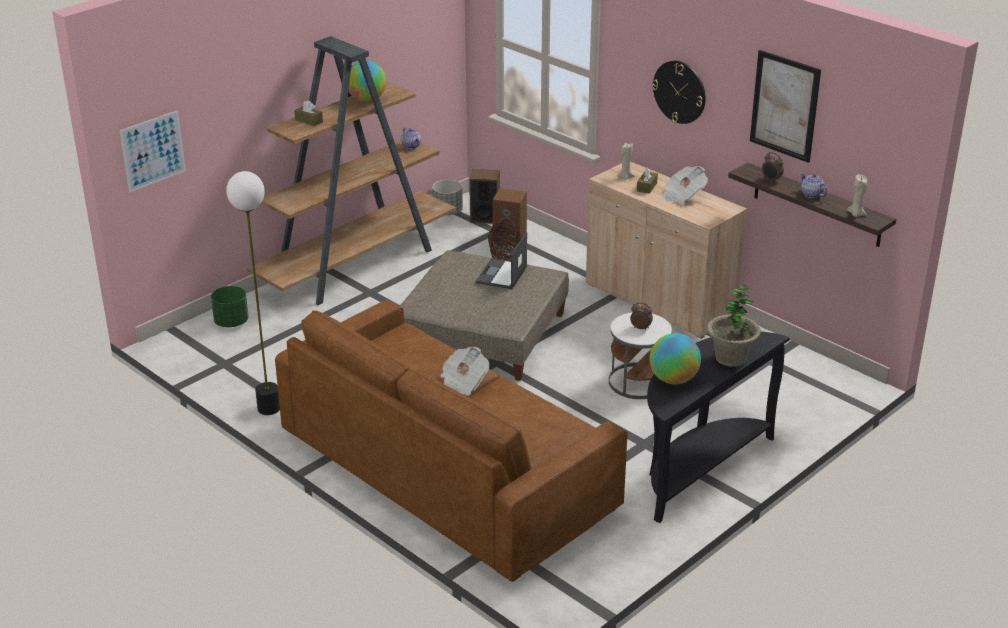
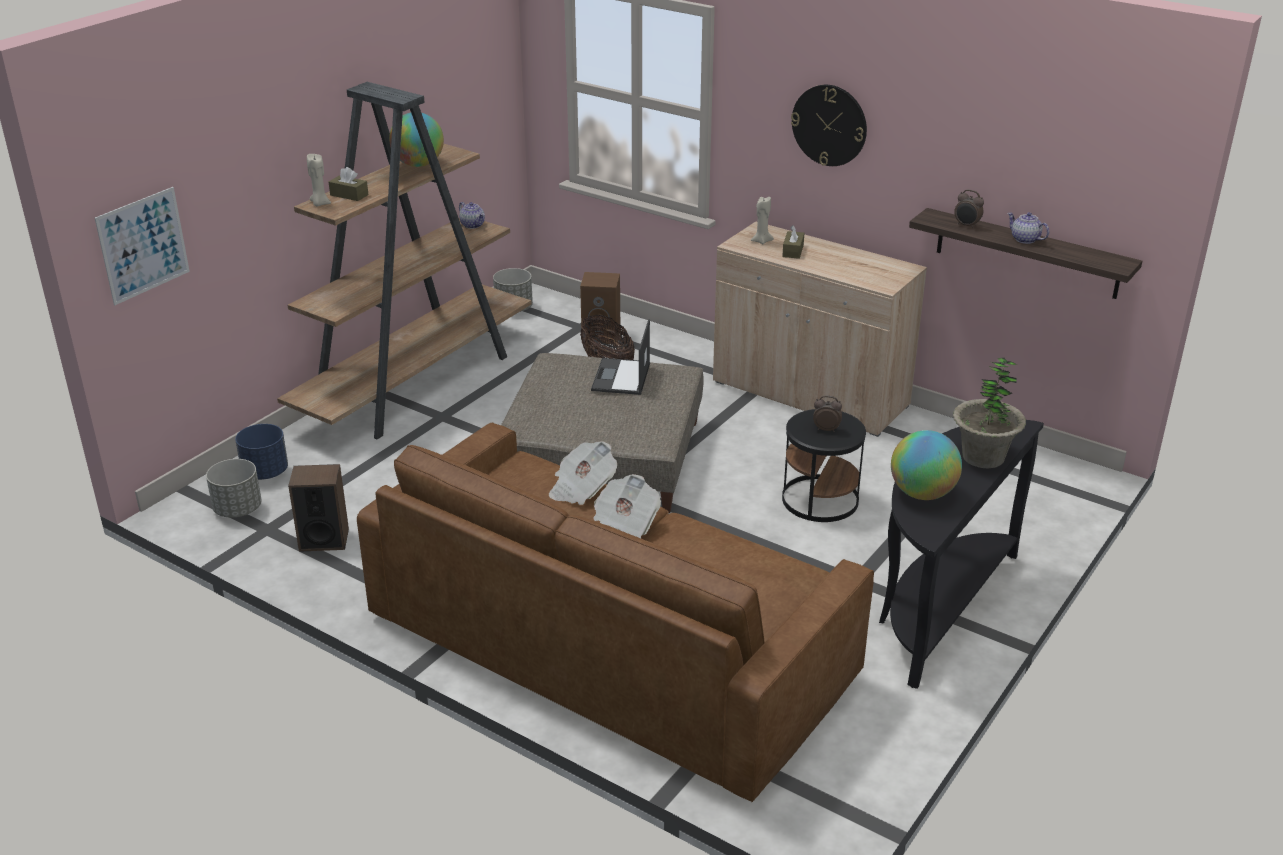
camera: 10 degrees left, 0 degrees up
(207, 347) = (238, 509): none -> grey planter
(231, 322) = (265, 472): green planter -> blue planter
(268, 408) = (342, 585): floor lamp -> none
(485, 218) = (562, 312): speaker -> speaker (324, 539)
(637, 382) = (819, 500): white side table -> black side table
(682, 196) = (841, 258): newspaper -> newspaper (581, 489)
(784, 106) = (982, 128): picture -> none
(856, 214) = (1091, 258): beige candle -> beige candle (320, 204)

